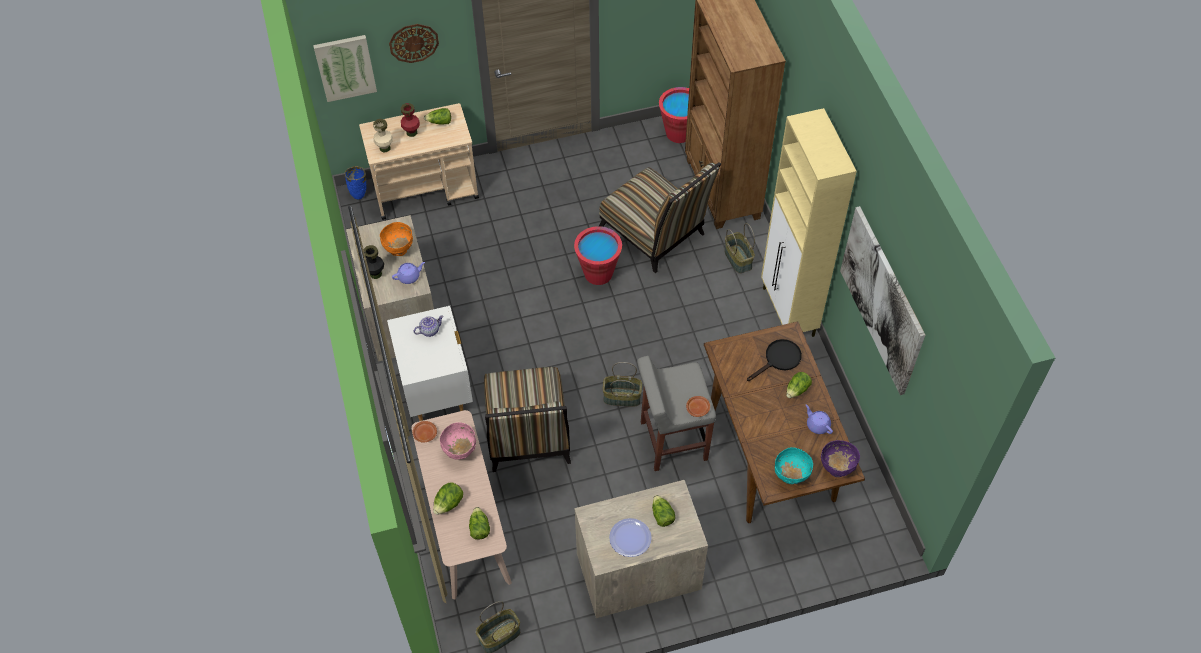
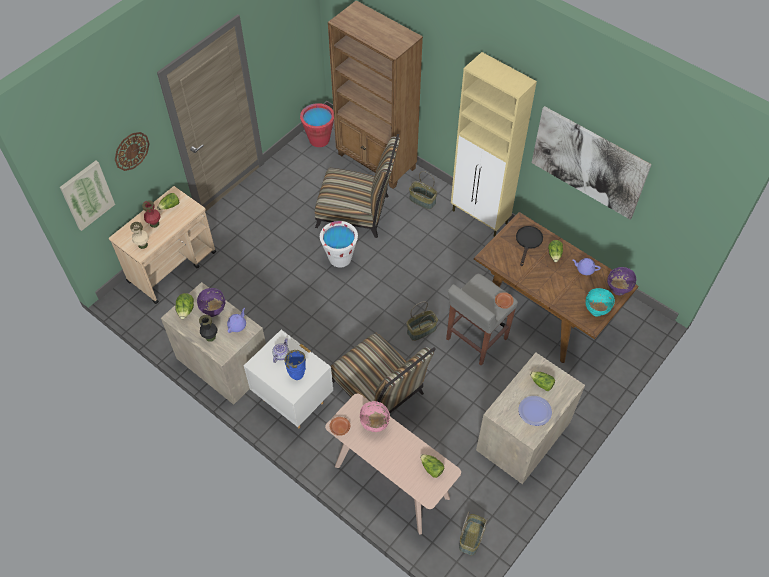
camera: 35 degrees left, 0 degrees up
(360, 194) = (124, 295): blue vase -> blue vase (297, 374)
(399, 250) = (214, 310): orange bowl -> purple bowl
(448, 504) = (397, 465): lettuce -> lettuce (186, 311)
(598, 273) = (340, 258): red bucket -> white bucket

